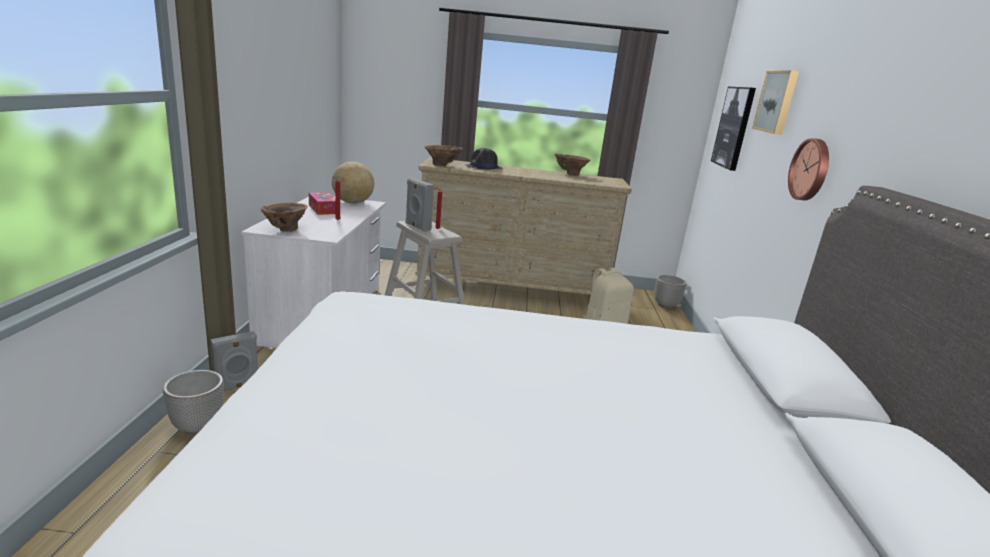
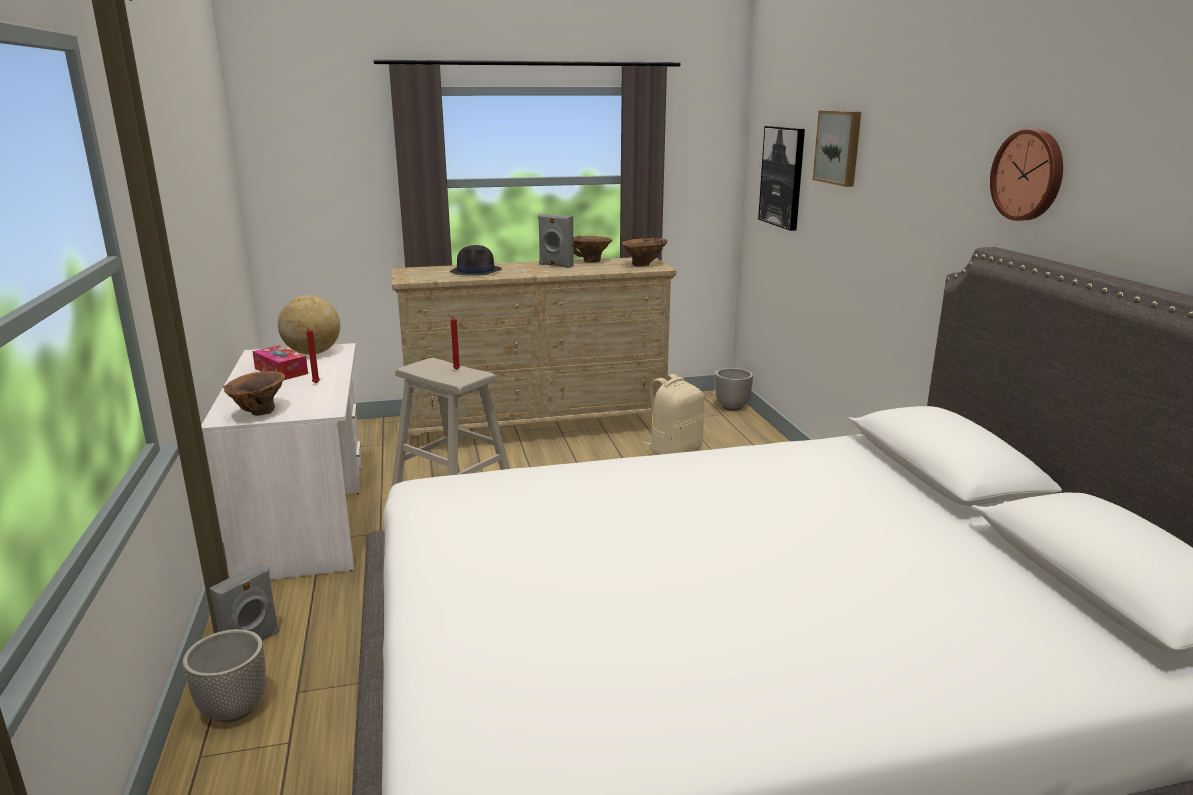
camera: 15 degrees left, 0 degrees up
(417, 227) = (428, 371): grey speaker -> grey speaker (555, 265)
(442, 165) = (423, 278): brown vase -> brown vase (645, 265)
(811, 170) = (901, 228): wall clock -> wall clock (1029, 175)

